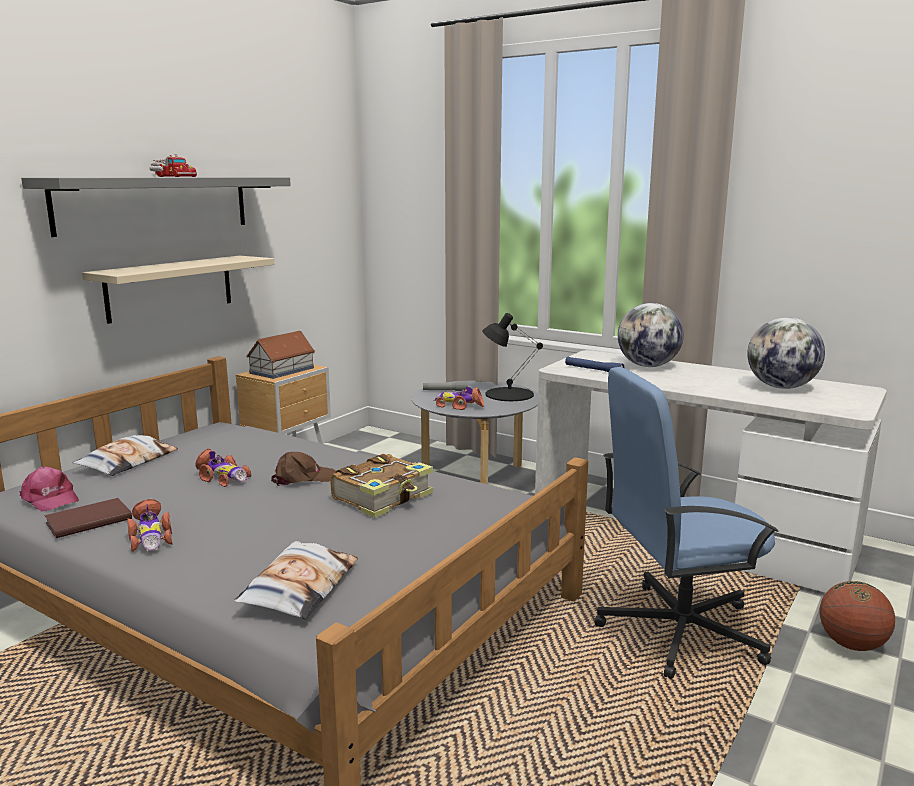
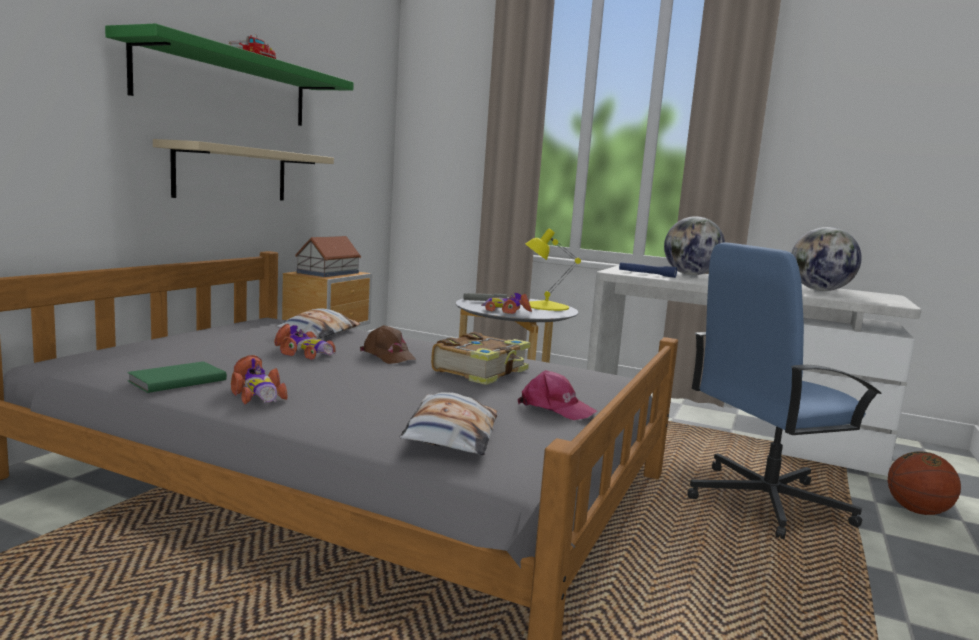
camera: 10 degrees left, 5 degrees down
(50, 499) = (120, 363): pink cap -> pink cap (555, 408)
(87, 520) = (175, 380): brown book -> green book
(128, 462) = (190, 340): pillow -> pillow (319, 332)
(156, 204) = (226, 85): grey shelf -> green shelf
(302, 478) = (388, 356): brown cap -> brown cap turned 75 degrees clockwise
(508, 394) = (545, 306): black table lamp -> yellow table lamp

